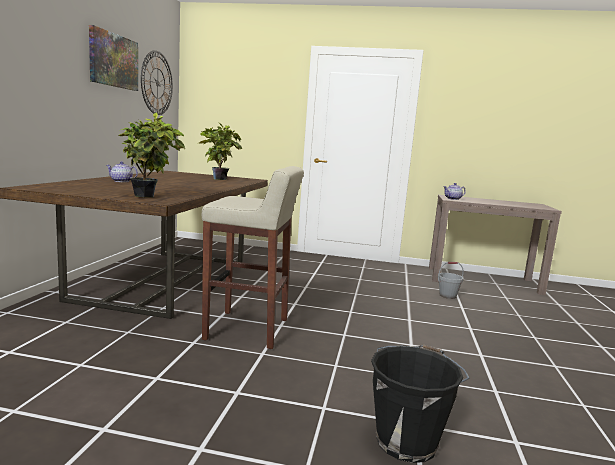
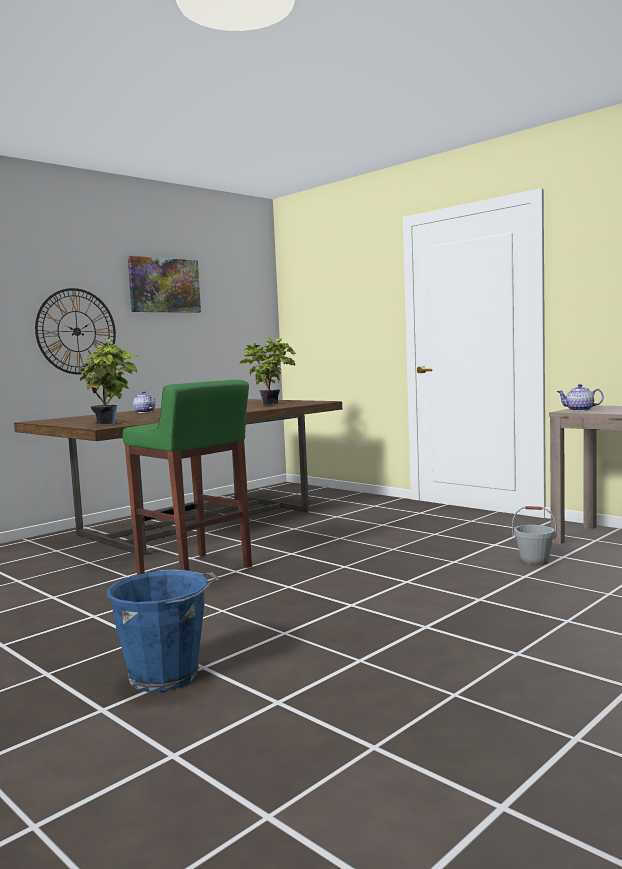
camera: 35 degrees right, 5 degrees down
(157, 83) = (236, 299): wall clock -> wall clock (76, 331)
(248, 330) = (195, 571): beige stool -> green stool
(407, 440) = (167, 675): black bucket -> blue bucket

